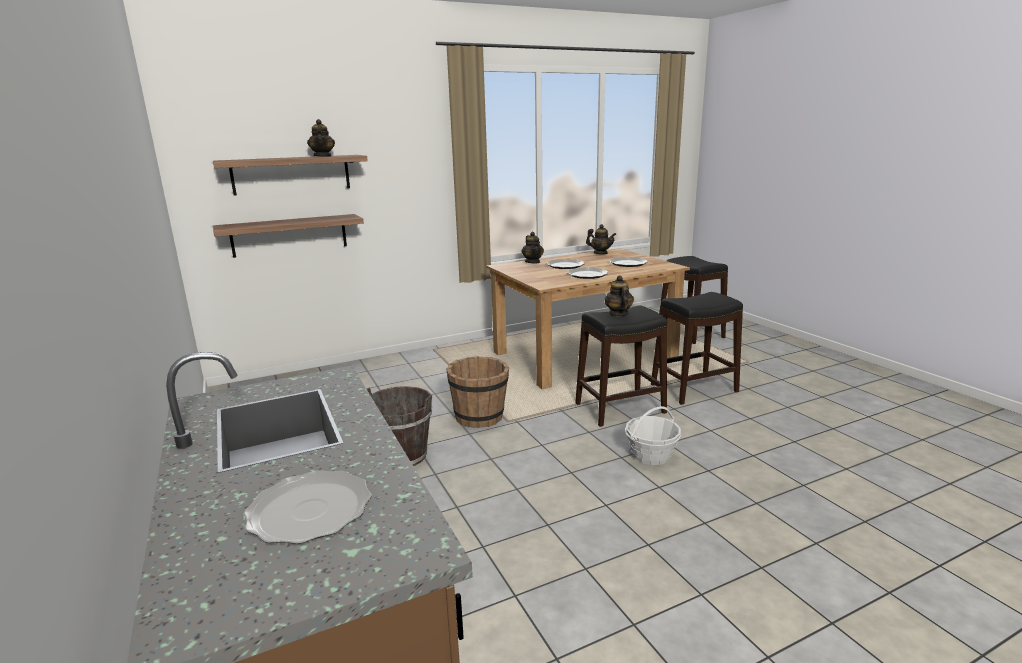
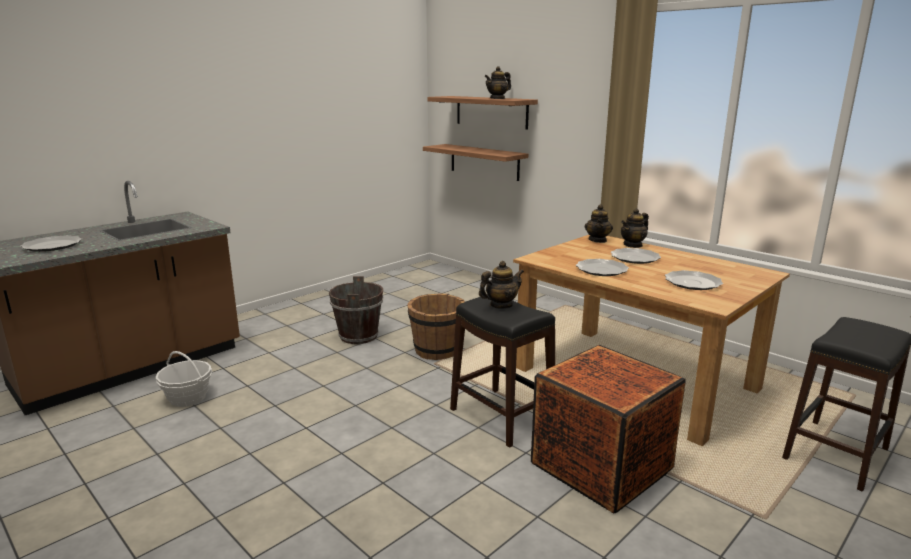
camera: 70 degrees right, 0 degrees up
(600, 253) = (733, 266): teapot -> teapot (597, 240)
(651, 455) = (401, 444): basket -> basket (188, 398)
(694, 388) = (601, 466): black stool -> crate

